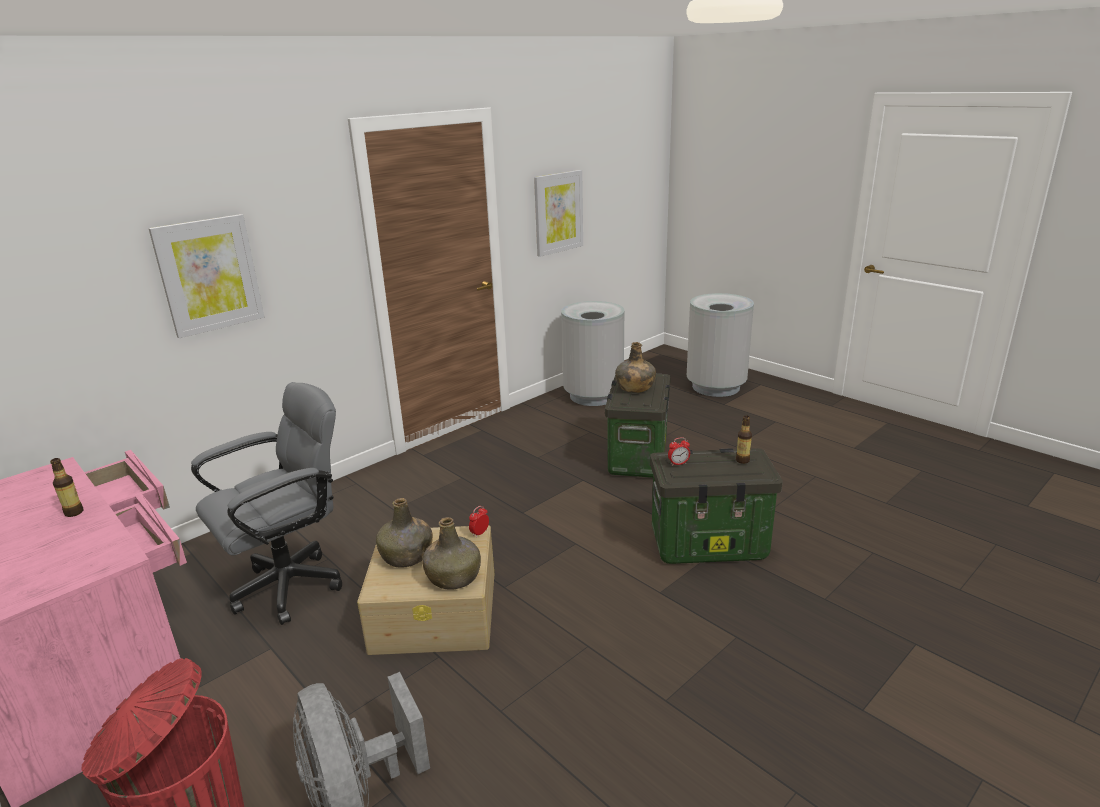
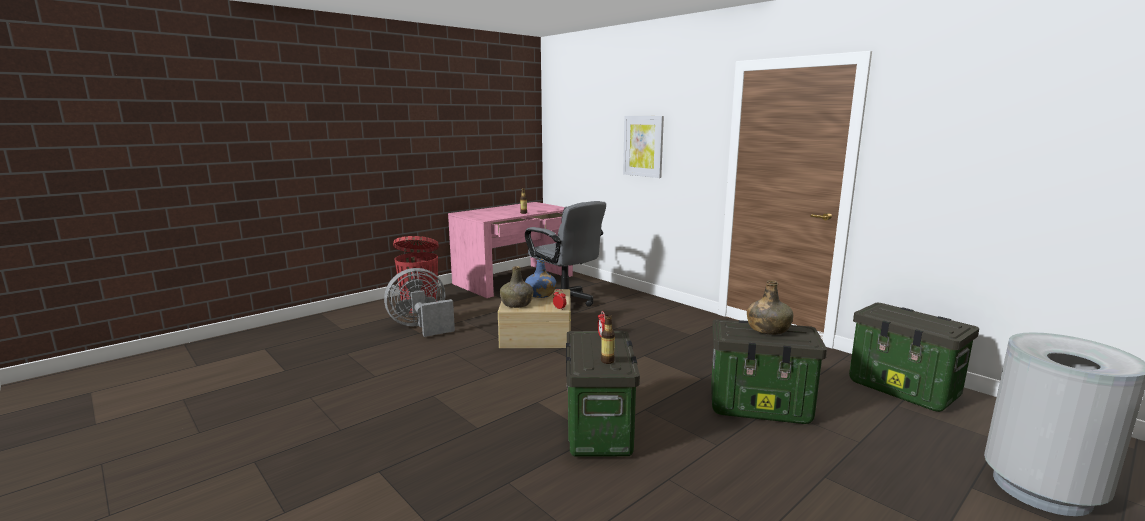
camera: 90 degrees right, 10 degrees down
(407, 556) = (540, 294): green bottle -> blue bottle
(558, 212) = (953, 170): picture -> none
(593, 395) = (904, 389): grey trash can -> storage box

